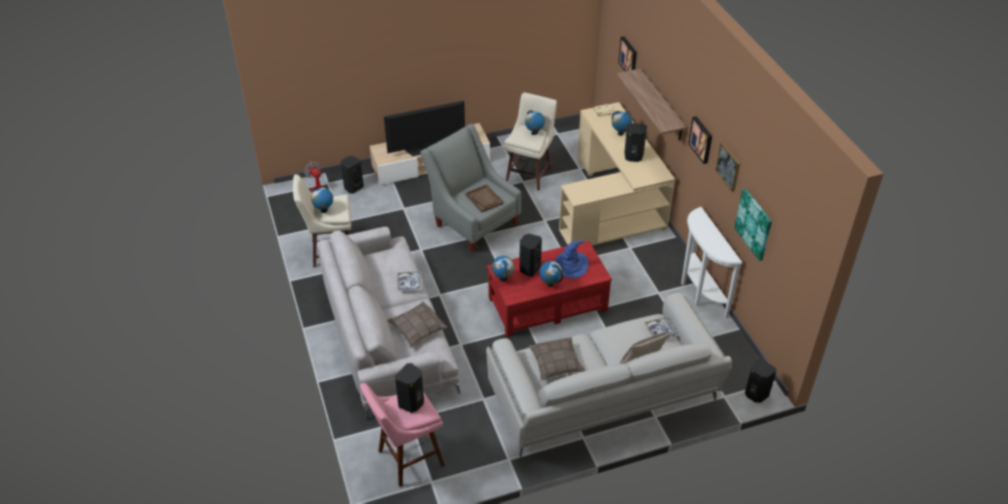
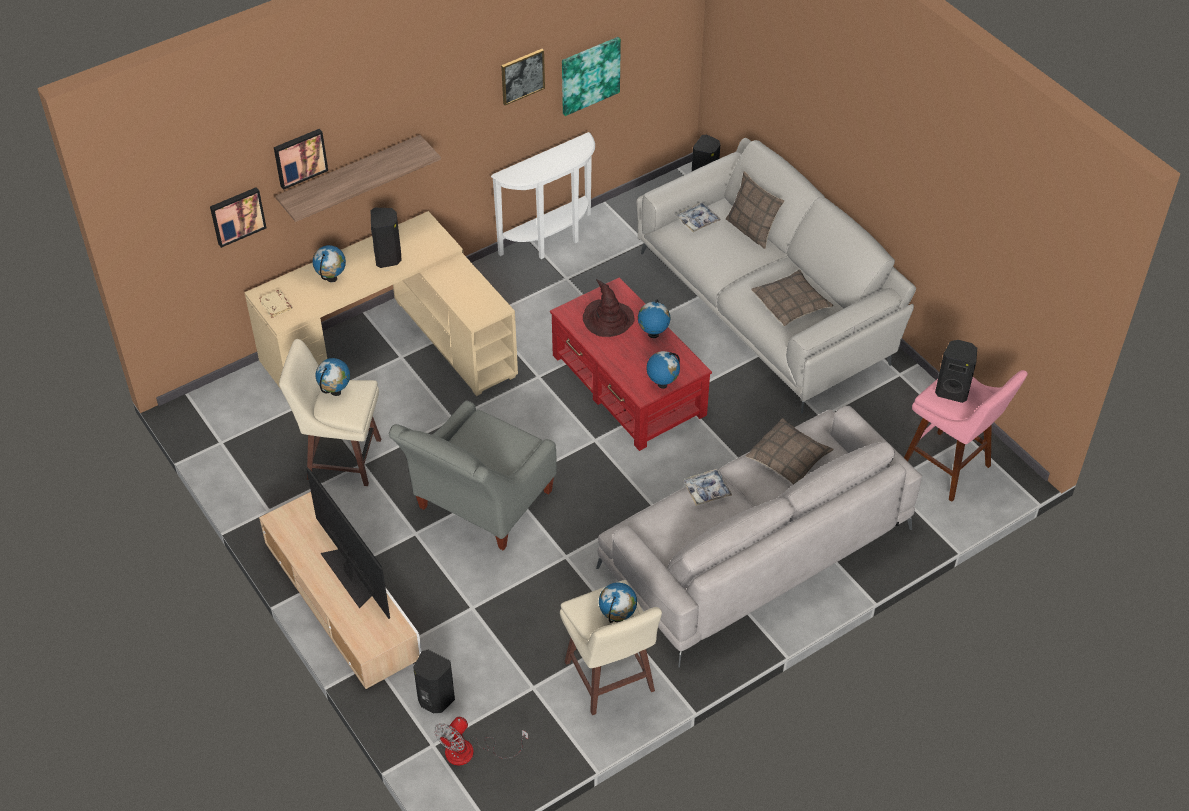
camera: 105 degrees left, 5 degrees up
(484, 199) = (494, 443): brown tray -> none
(529, 268) = (631, 361): black speaker -> none
(571, 265) = (608, 319): blue hat -> brown hat
(701, 139) = (458, 110): picture -> picture (299, 157)

